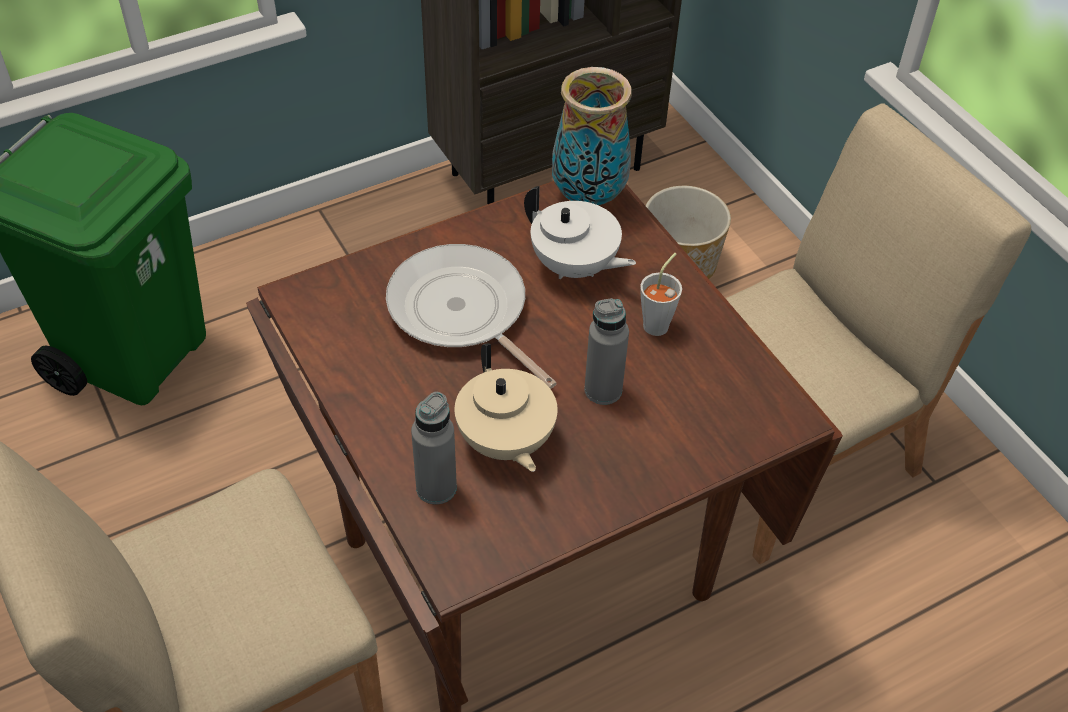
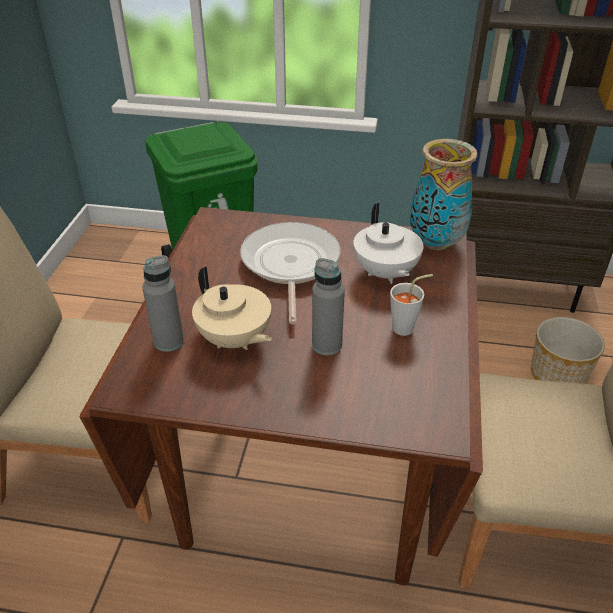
camera: 40 degrees right, 10 degrees down
(505, 442) = (234, 340): beige teapot -> beige teapot turned 60 degrees counterclockwise

